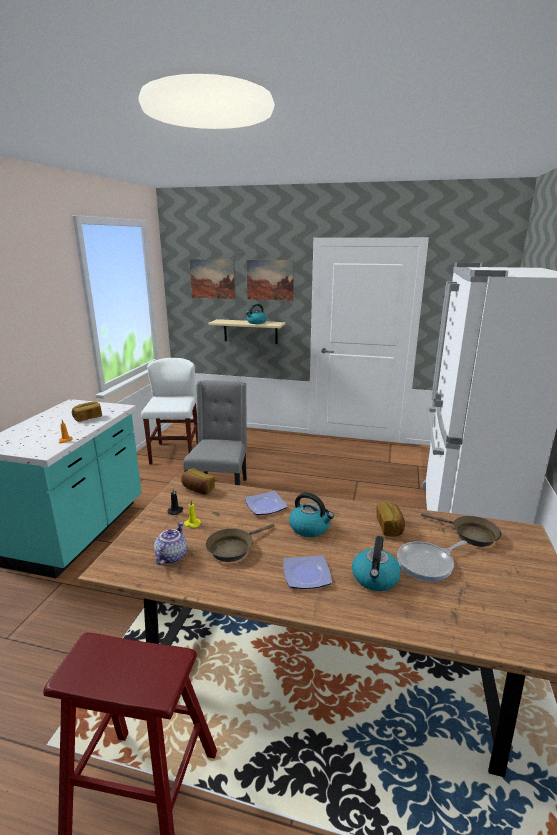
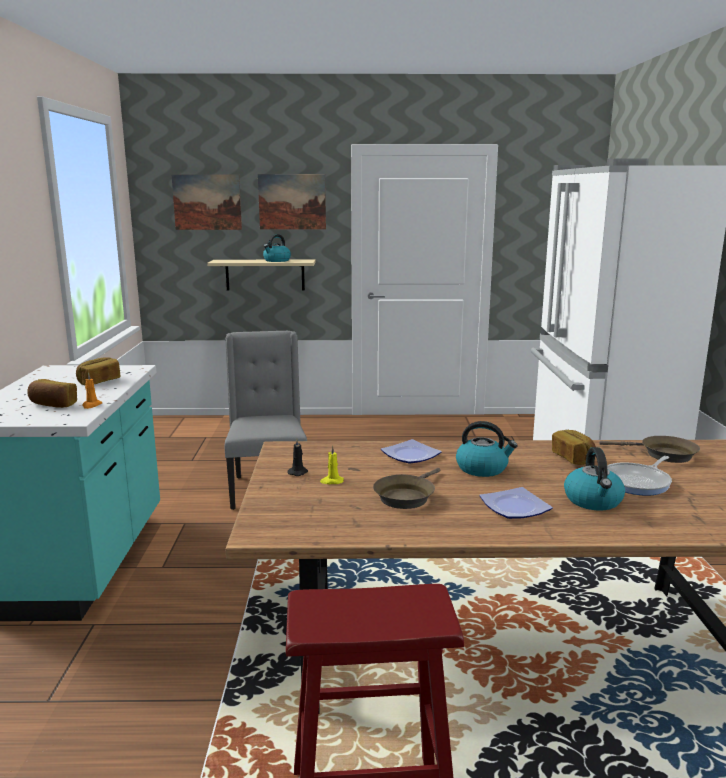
camera: 15 degrees left, 5 degrees down
(171, 556) = (333, 513): teapot -> none
(175, 453) = (173, 453): white chair -> none
(198, 489) = (308, 449): bread -> bread (53, 405)

